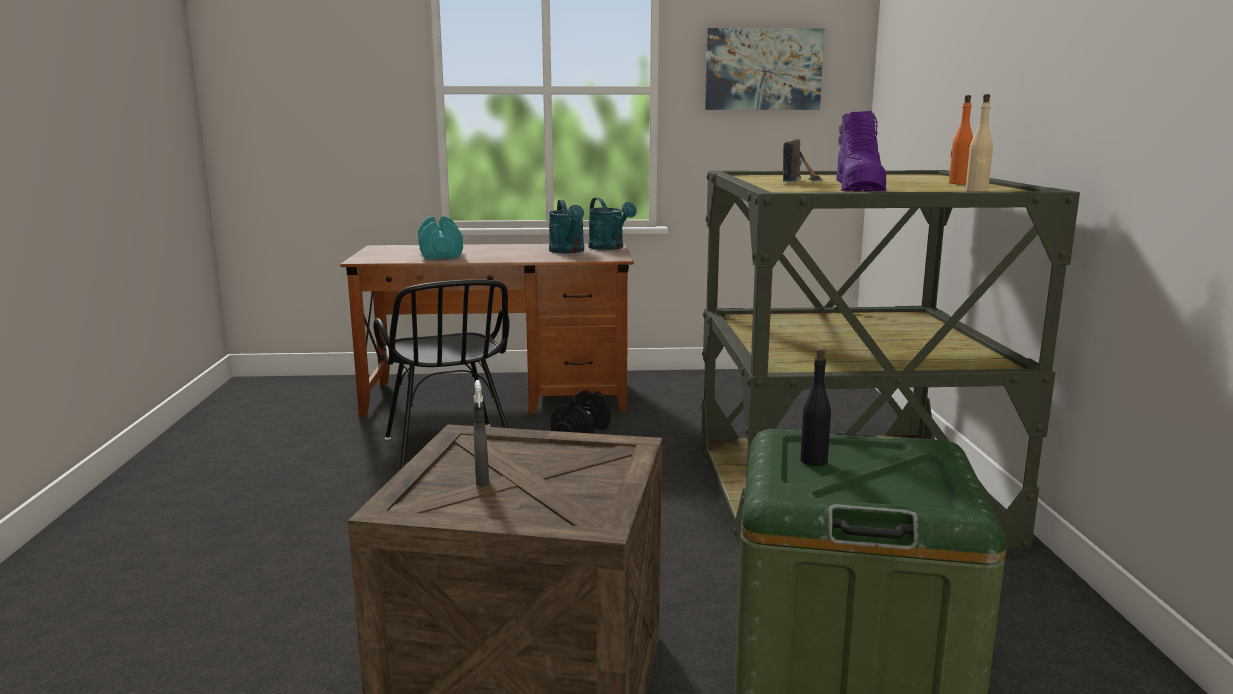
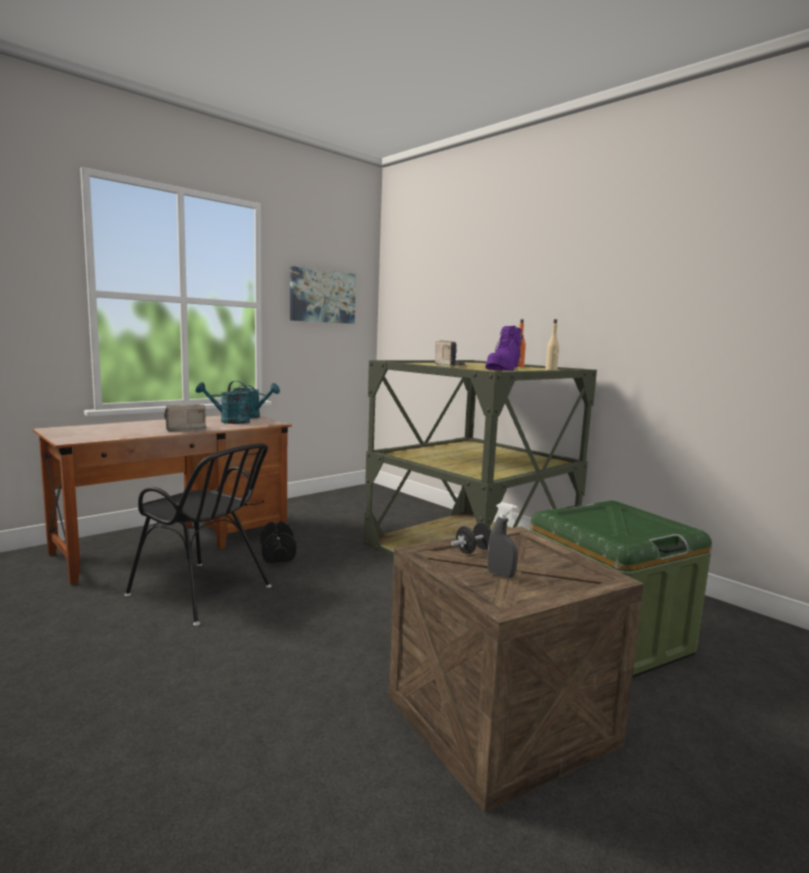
camera: 40 degrees left, 5 degrees down
(441, 254) = (132, 430): turquoise dumbbell -> none
(493, 257) = (183, 429): none -> radio
(522, 449) = (473, 551): none -> black dumbbell
(568, 251) = (229, 421): turquoise watering can -> turquoise watering can turned 150 degrees clockwise
(813, 461) = (590, 522): black bottle -> none
(859, 189) = (504, 369): purple boot -> purple boot turned 60 degrees clockwise

